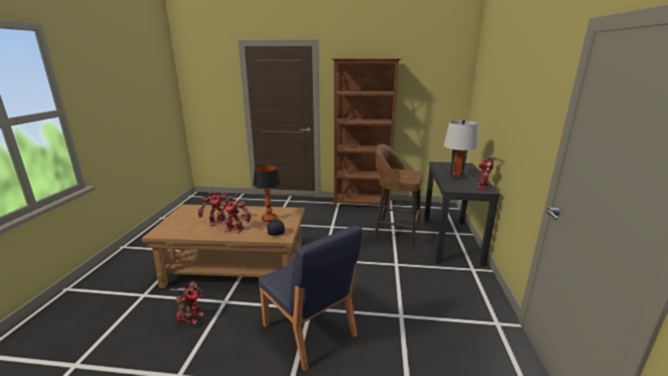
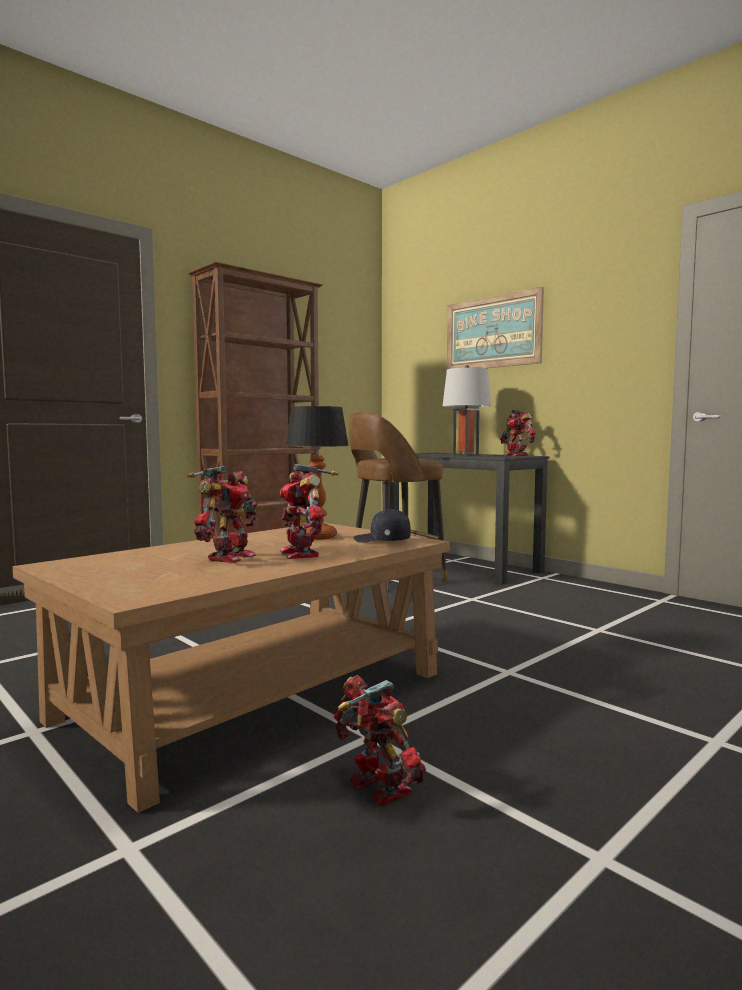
camera: 50 degrees left, 15 degrees down
(235, 229) = (302, 553): toy robot -> toy robot turned 105 degrees clockwise
(309, 331) = (574, 688): blue chair -> none
(501, 93) = (492, 332): none -> picture

